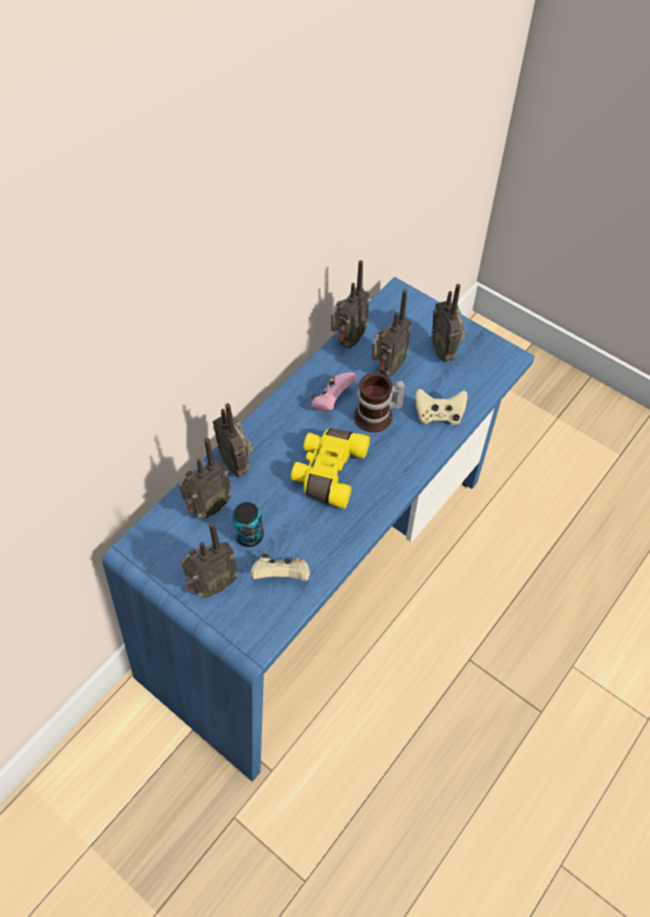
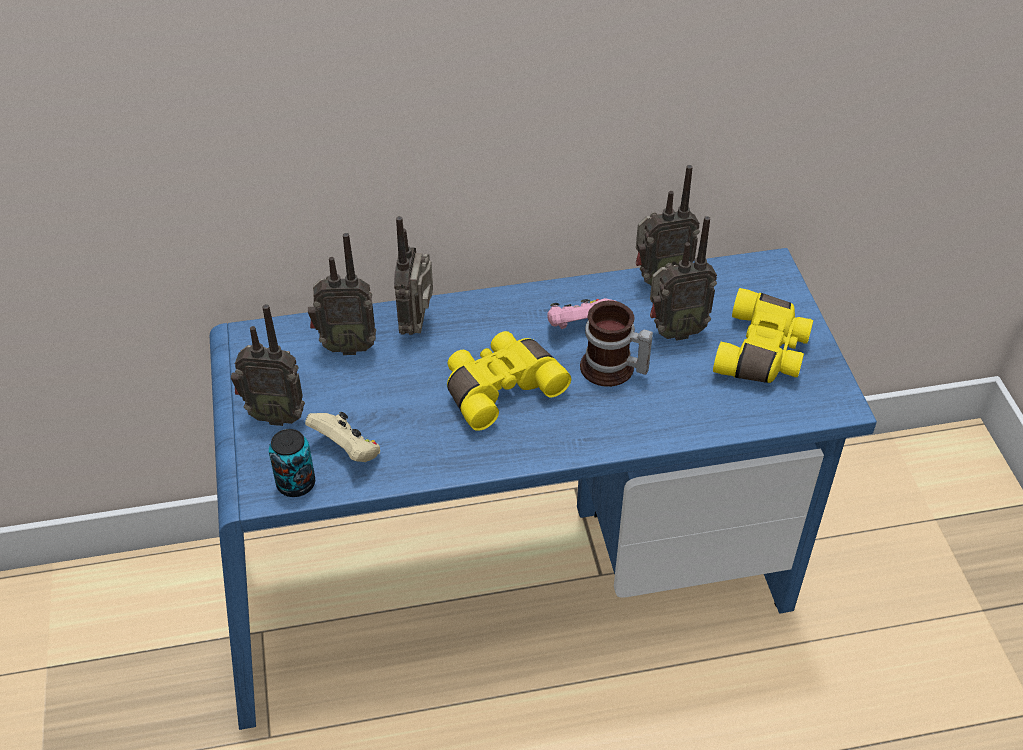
camera: 40 degrees right, 10 degrees down
(249, 535) = (357, 395): can -> can (296, 484)
(439, 415) = (684, 410): beige game controller -> none
(444, 351) = (763, 352): radio -> yellow binoculars

